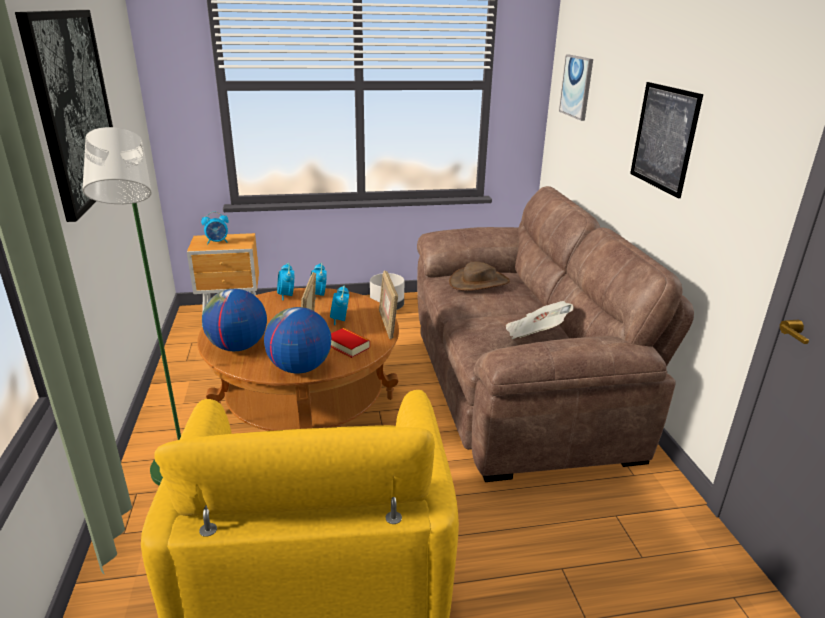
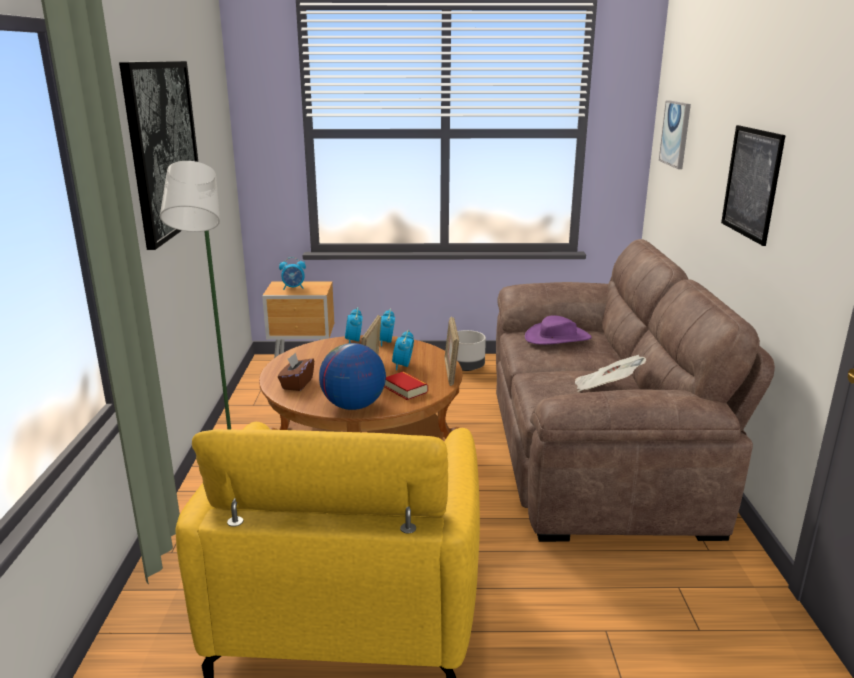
camera: 10 degrees right, 5 degrees down
(238, 347) = (297, 384): globe -> brown tissue box
(479, 282) = (557, 338): brown hat -> purple hat

